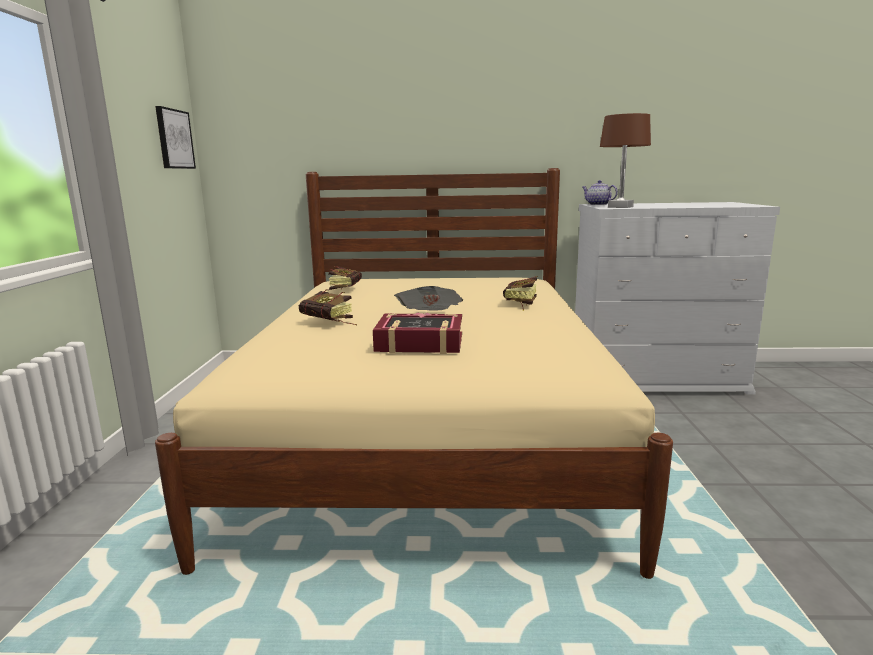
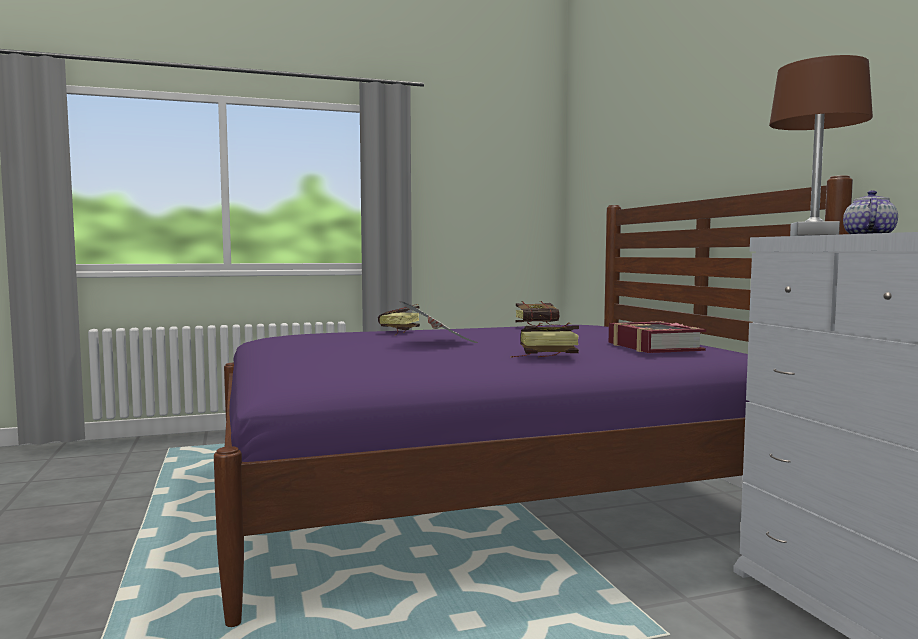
camera: 70 degrees right, 10 degrees down
(174, 139) = (522, 182): picture -> none
(420, 343) = (347, 346): book -> book (653, 347)
(428, 434) = (487, 494): beige bed -> purple bed

